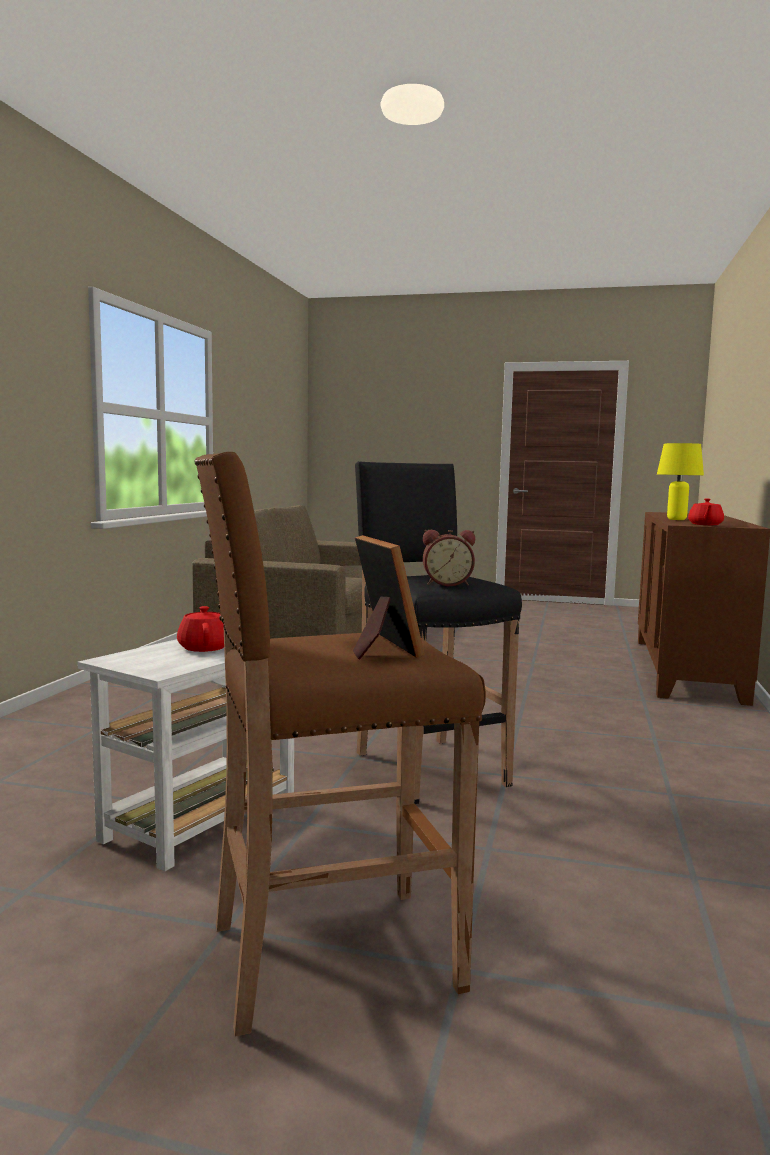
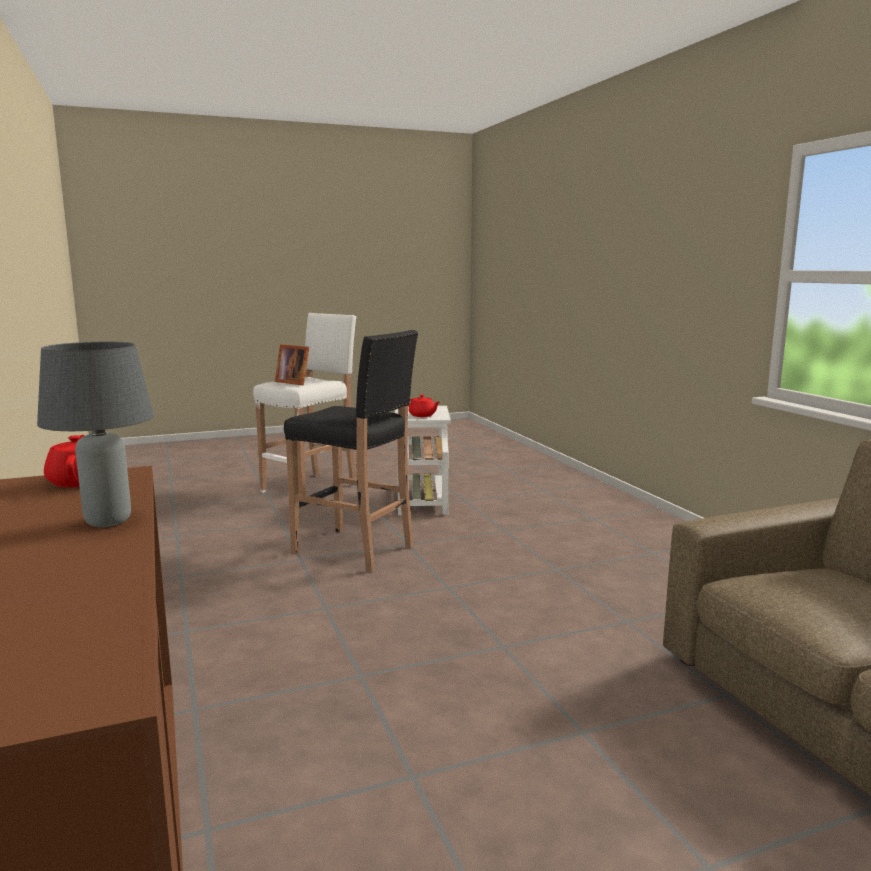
camera: 145 degrees right, 5 degrees up
(328, 956) = (311, 488): brown stool -> white stool
(447, 584) = (331, 411): alarm clock -> none
(677, 519) = (107, 521): yellow table lamp -> grey table lamp

